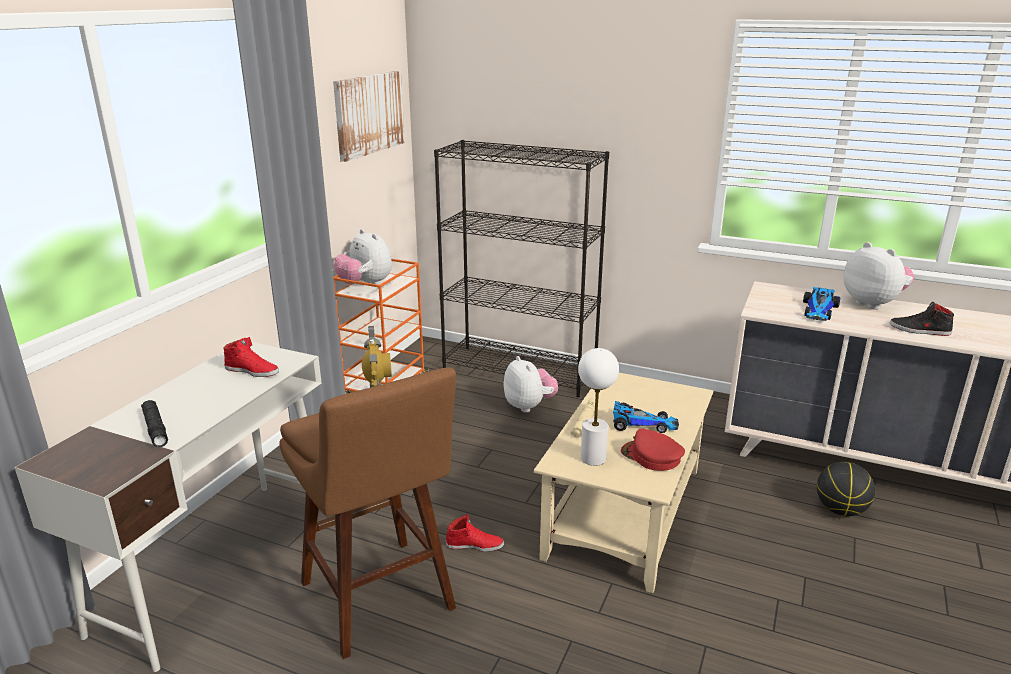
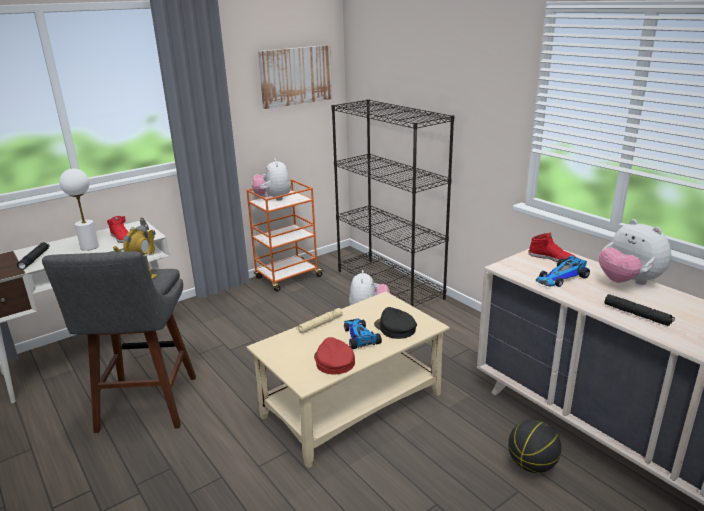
camera: 30 degrees right, 0 degrees up
(380, 600) = (146, 407): brown stool -> grey stool
(474, 544) = (232, 393): red shoe -> red shoe (551, 257)
(593, 458) = (292, 350): white table lamp -> white table lamp (89, 247)
(642, 424) = (359, 336): toy car -> toy car turned 150 degrees counterclockwise
(665, 405) = (395, 328): none -> black cap
(873, 303) = (628, 282): plush toy -> plush toy turned 150 degrees clockwise
(919, 330) = (637, 315): black shoe -> black flashlight

